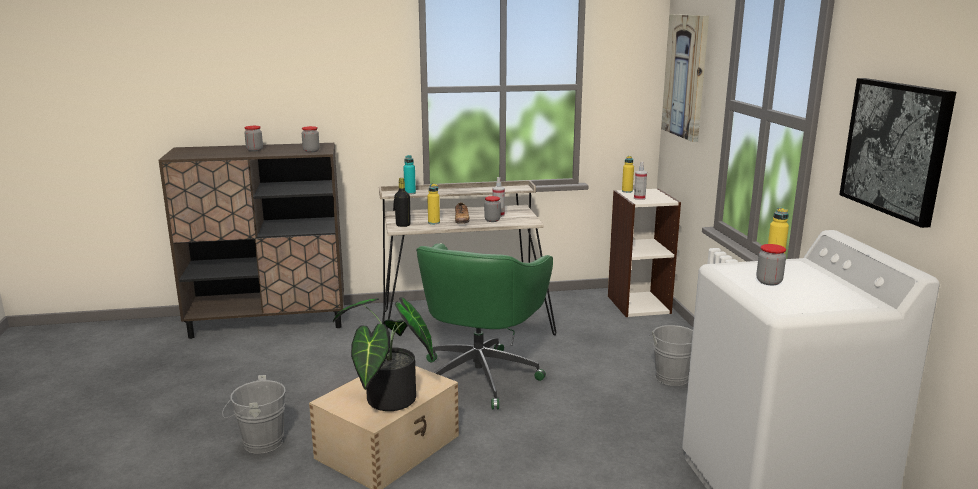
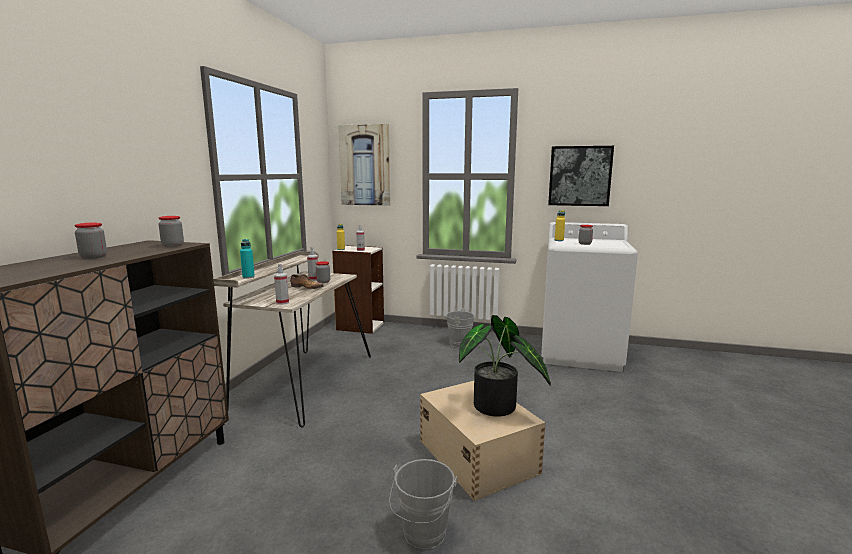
camera: 65 degrees left, 5 degrees down
(403, 225) = (282, 302): black bottle -> spray bottle
(434, 222) = (295, 294): yellow bottle -> none
(480, 375) = (400, 395): green office chair -> none

